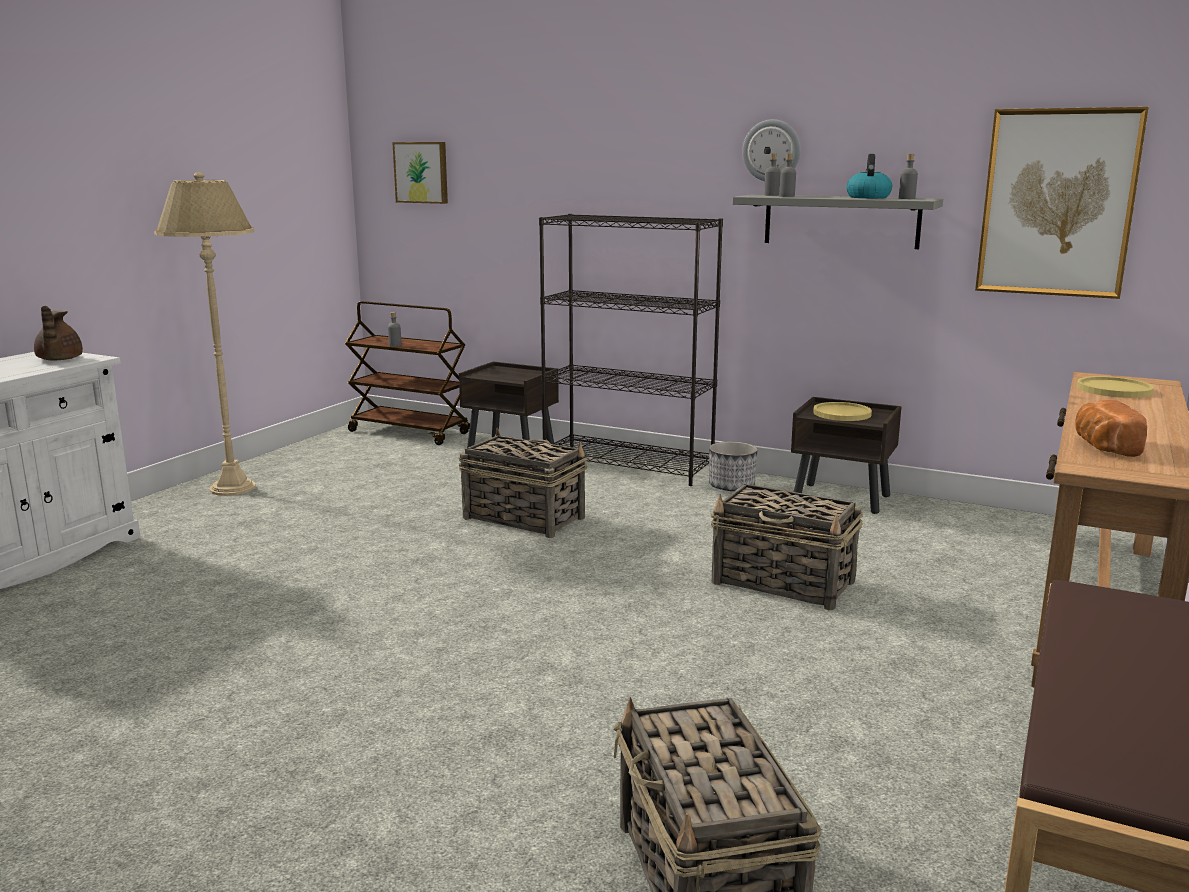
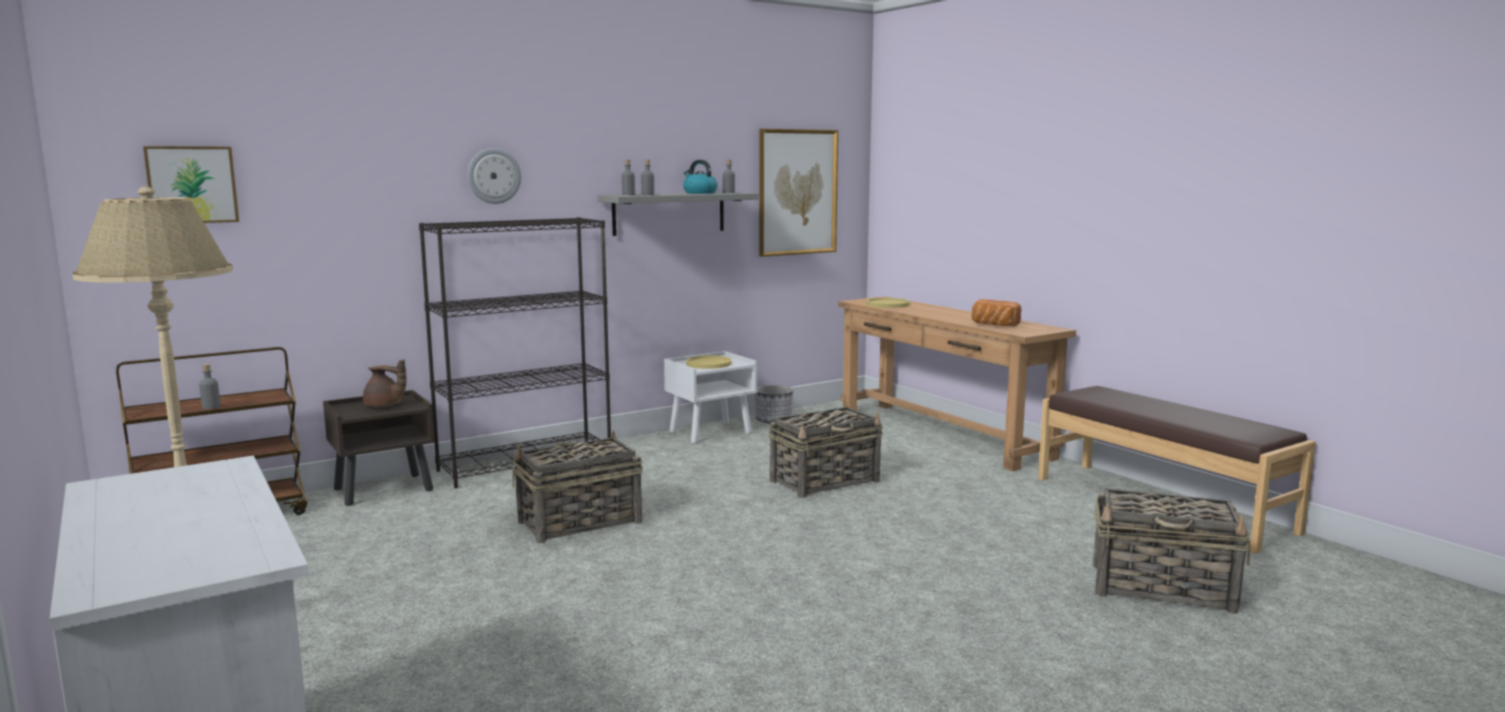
camera: 60 degrees left, 5 degrees down
(58, 359) = (186, 480): brown teapot -> brown teapot (384, 406)
(732, 487) = (636, 450): planter -> planter (774, 421)
(771, 150) = (612, 157): wall clock -> wall clock (494, 176)
(842, 498) = (711, 432): brown nightstand -> white nightstand

